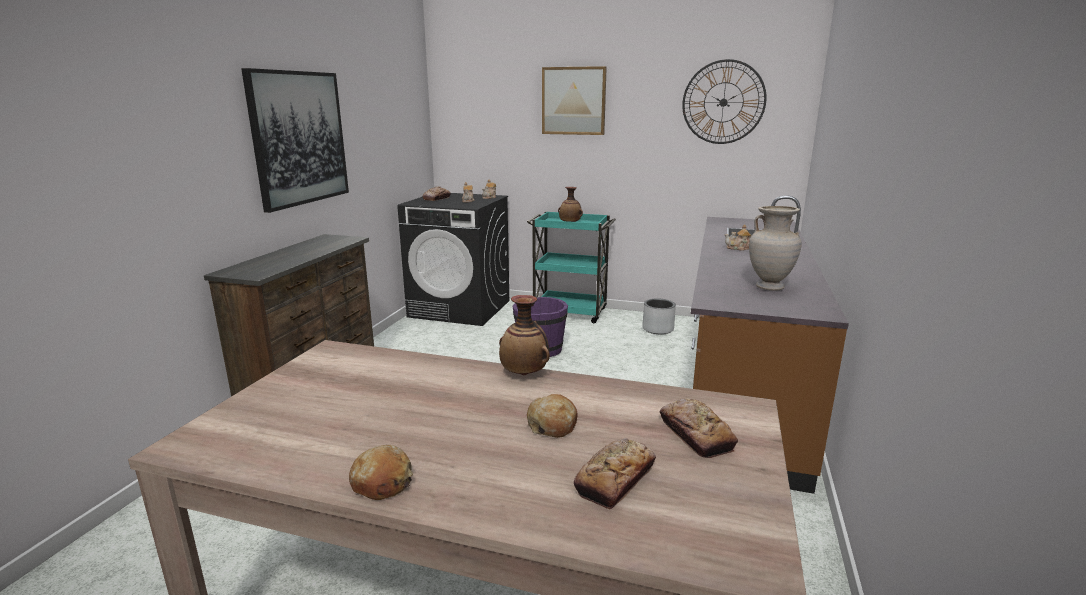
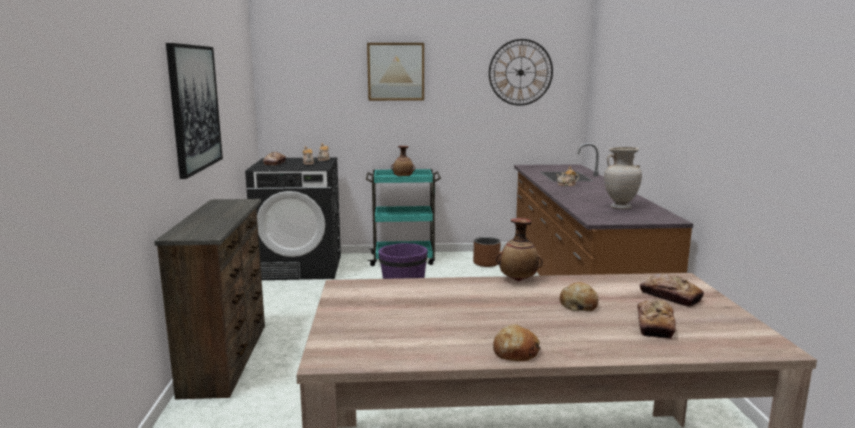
camera: 20 degrees left, 5 degrees down
(657, 329) = (486, 263): grey planter -> brown planter

